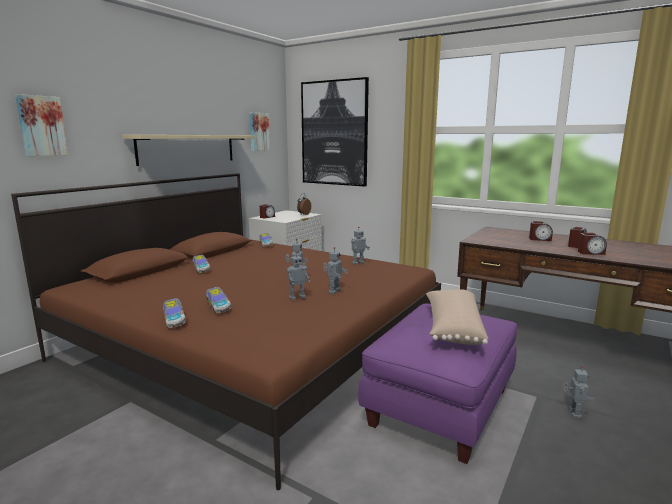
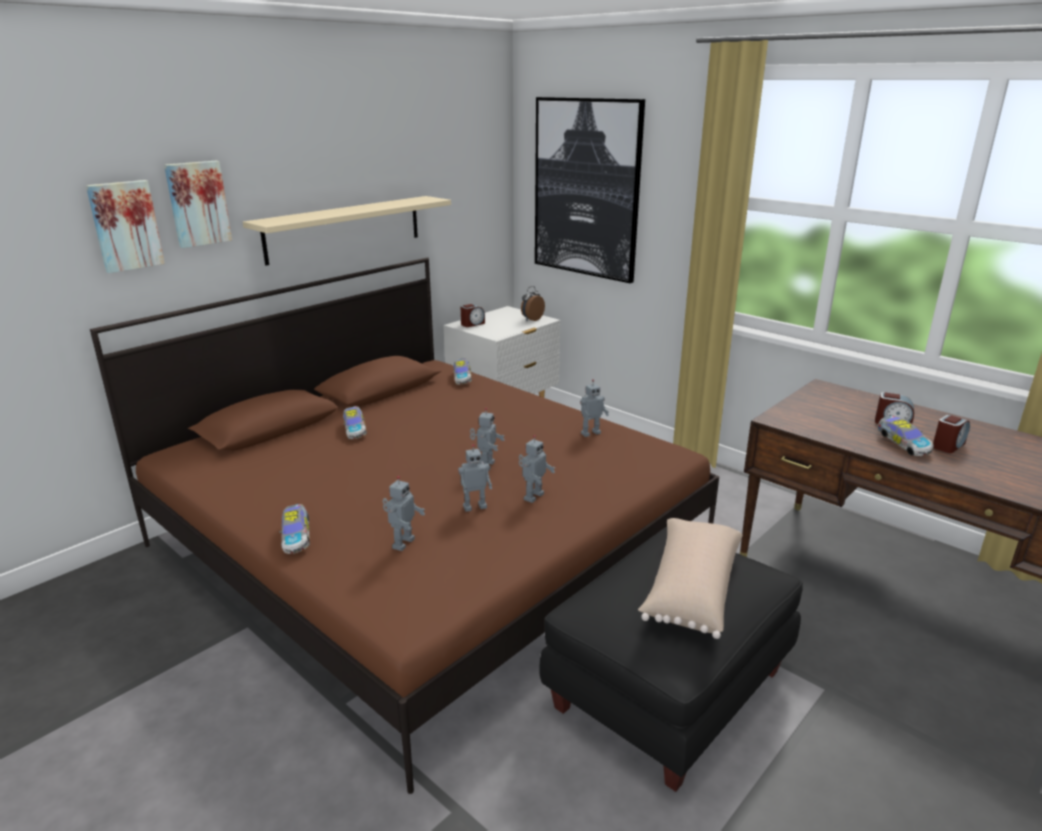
camera: 10 degrees right, 10 degrees up
(218, 306) = (359, 516): toy car -> toy car (902, 444)
(258, 131) = (462, 184): picture -> picture (197, 203)
(439, 406) = (668, 688): purple ottoman -> black ottoman
(573, 413) = (872, 728): toy robot -> toy robot (402, 543)
(590, 253) = (962, 468): alarm clock -> none

